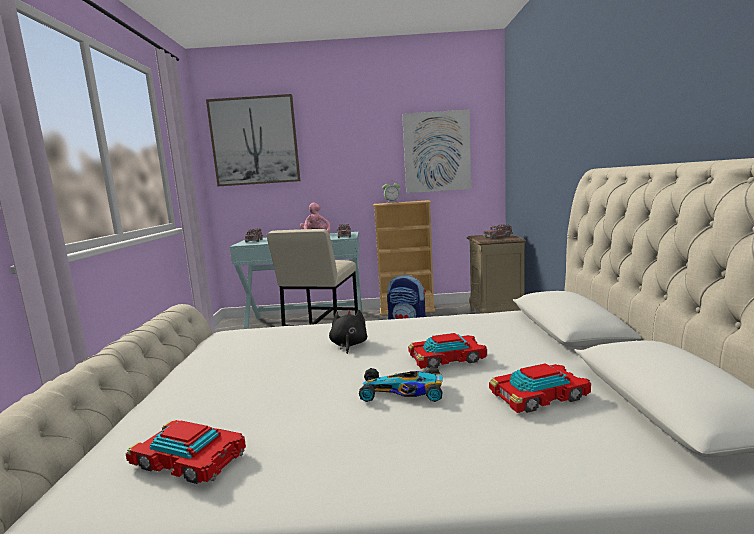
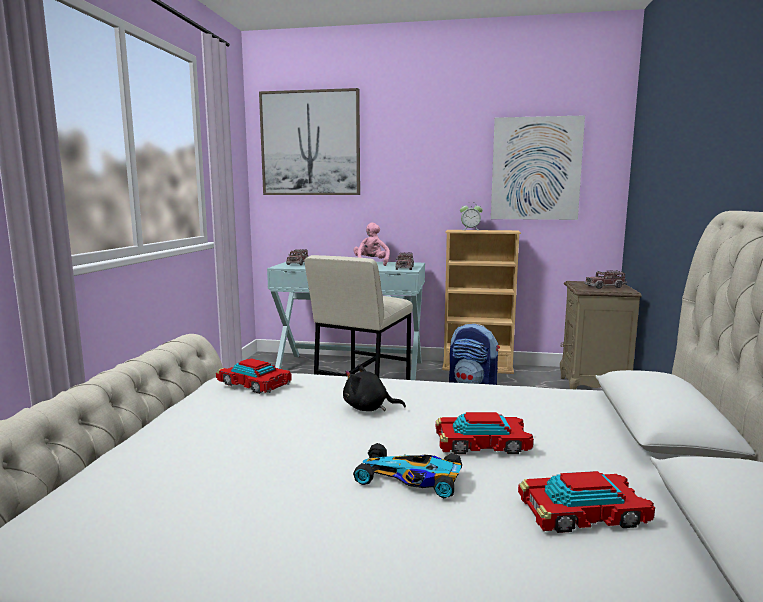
camera: 10 degrees right, 0 degrees up
(188, 460) = (141, 521): toy car -> toy car (253, 383)
(348, 345) = (368, 408): black plush toy -> black plush toy turned 90 degrees counterclockwise

